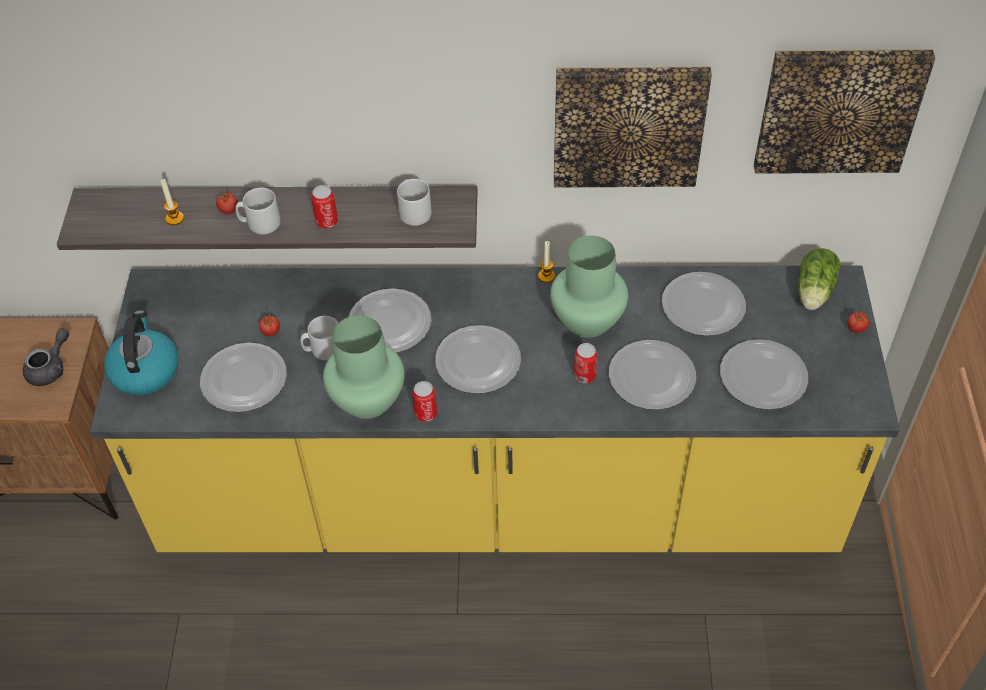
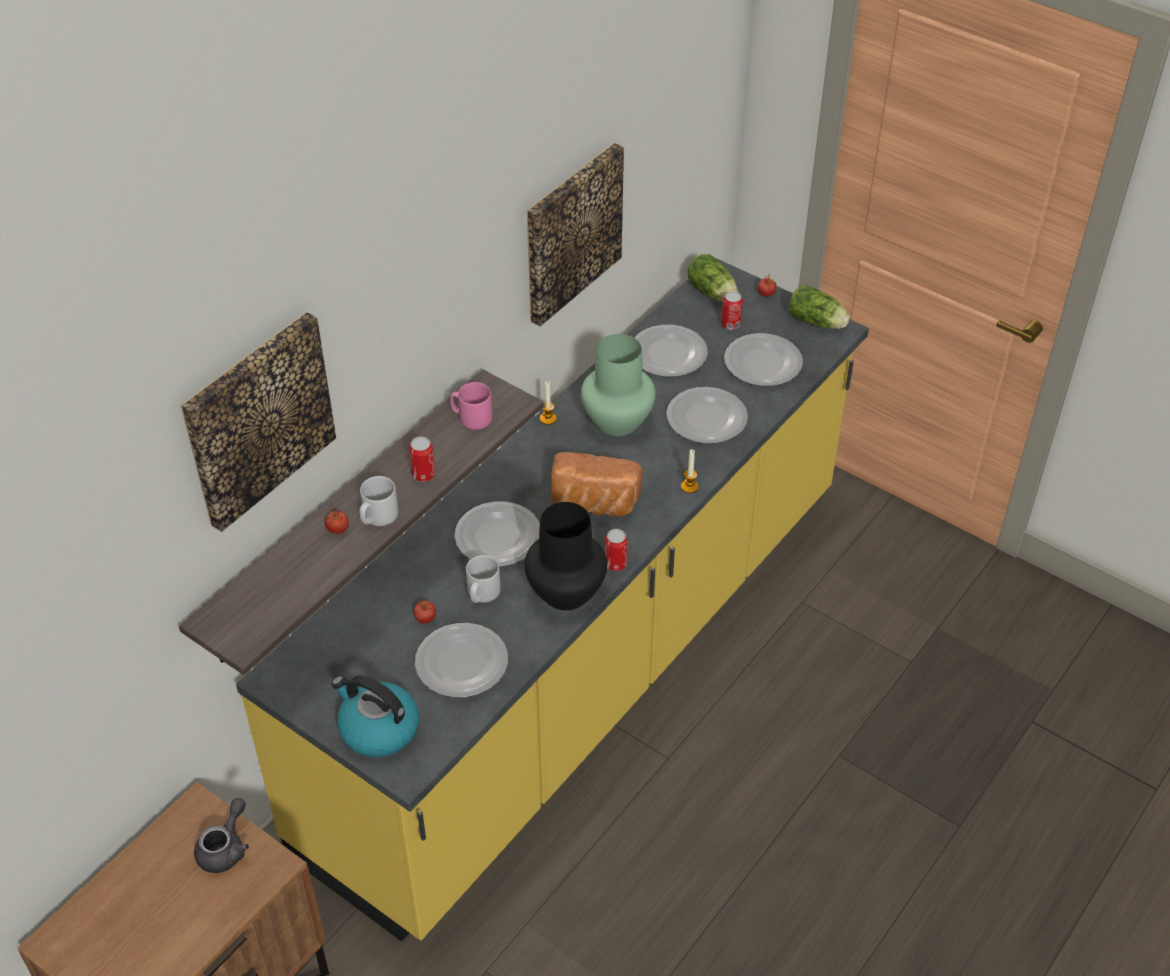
camera: 55 degrees left, 5 degrees down
(51, 368) = (225, 848): grey teapot -> grey teapot turned 45 degrees clockwise
(175, 218) = (306, 570): candle -> candle (689, 486)
(367, 401) = (567, 593): green vase -> black vase
(414, 211) = (471, 418): grey mug -> pink mug
(478, 361) = (593, 504): plate -> bread
(584, 375) = (669, 453): can -> can (730, 324)
(838, 109) = (682, 129): picture -> picture (257, 419)
(862, 387) = (818, 322): none -> lettuce

